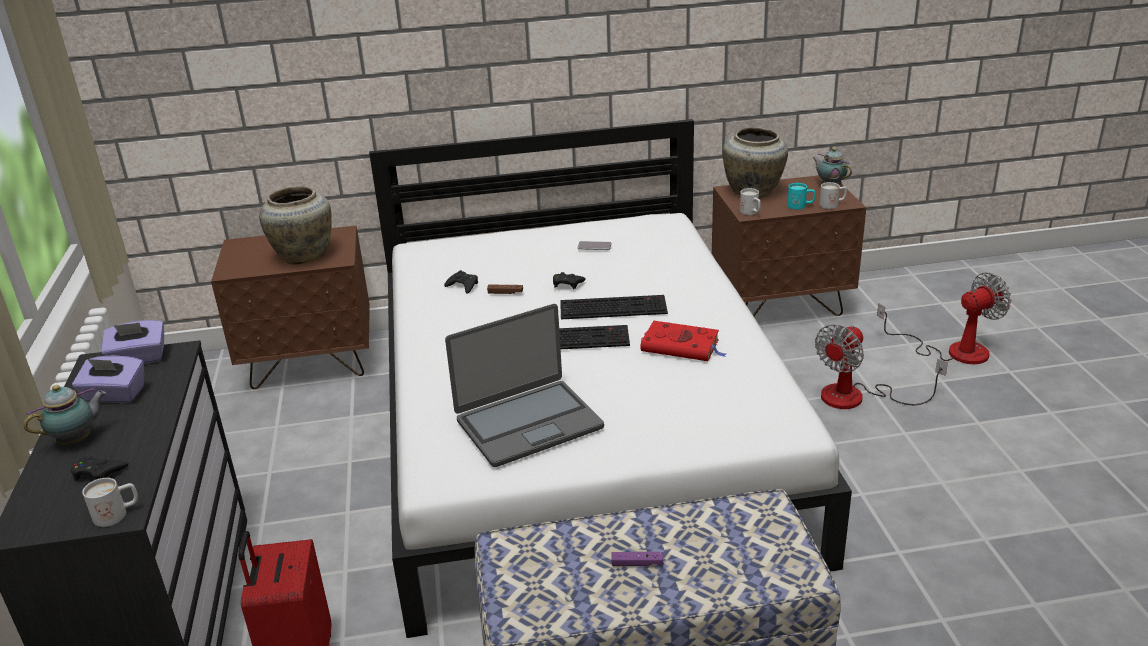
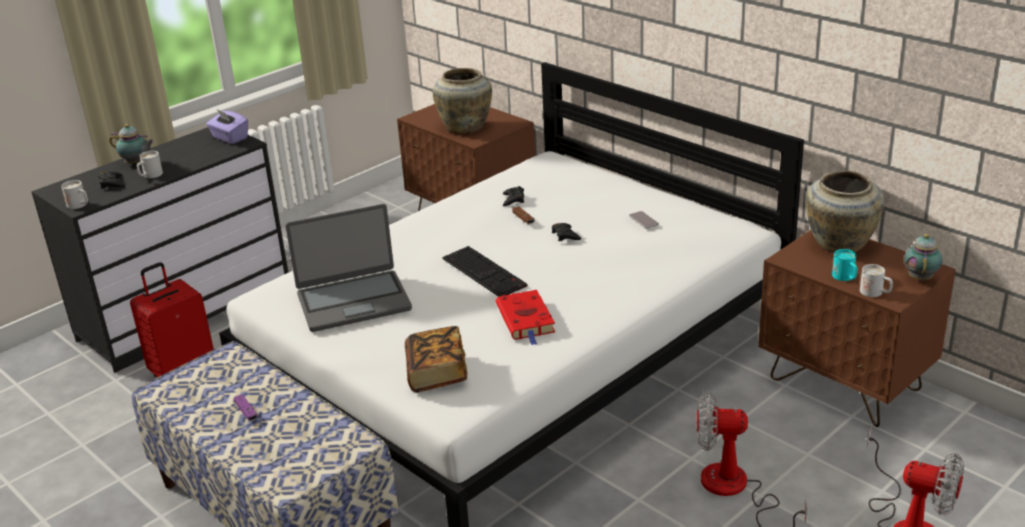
camera: 55 degrees right, 0 degrees up
(115, 395) = (186, 151): purple tissue box -> none
(528, 423) = (353, 301): laptop -> laptop turned 45 degrees counterclockwise
(614, 307) = (552, 268): keyboard -> none
(716, 417) = (437, 373): none -> book
(751, 213) = (790, 259): white mug -> white mug (150, 176)

